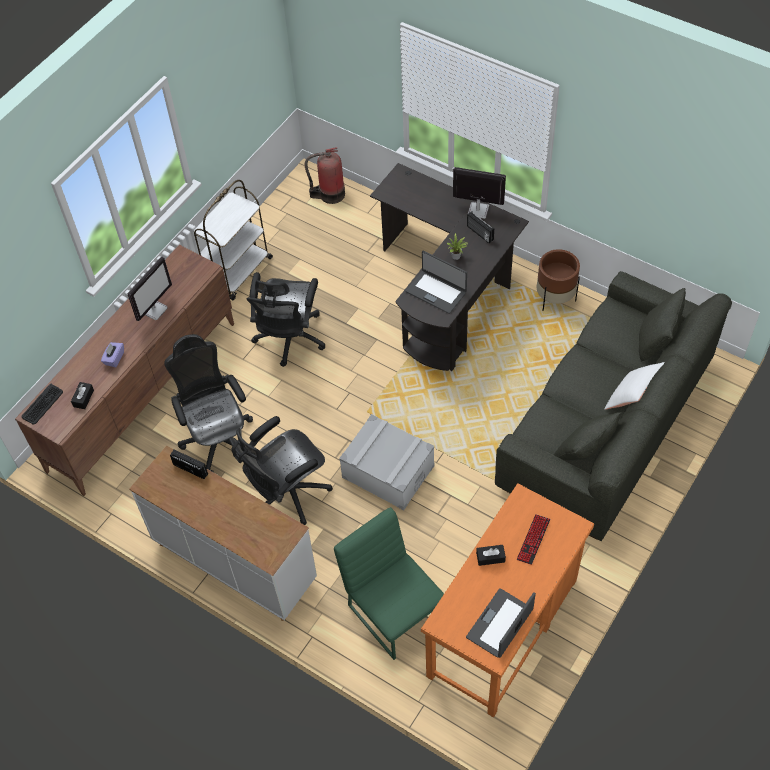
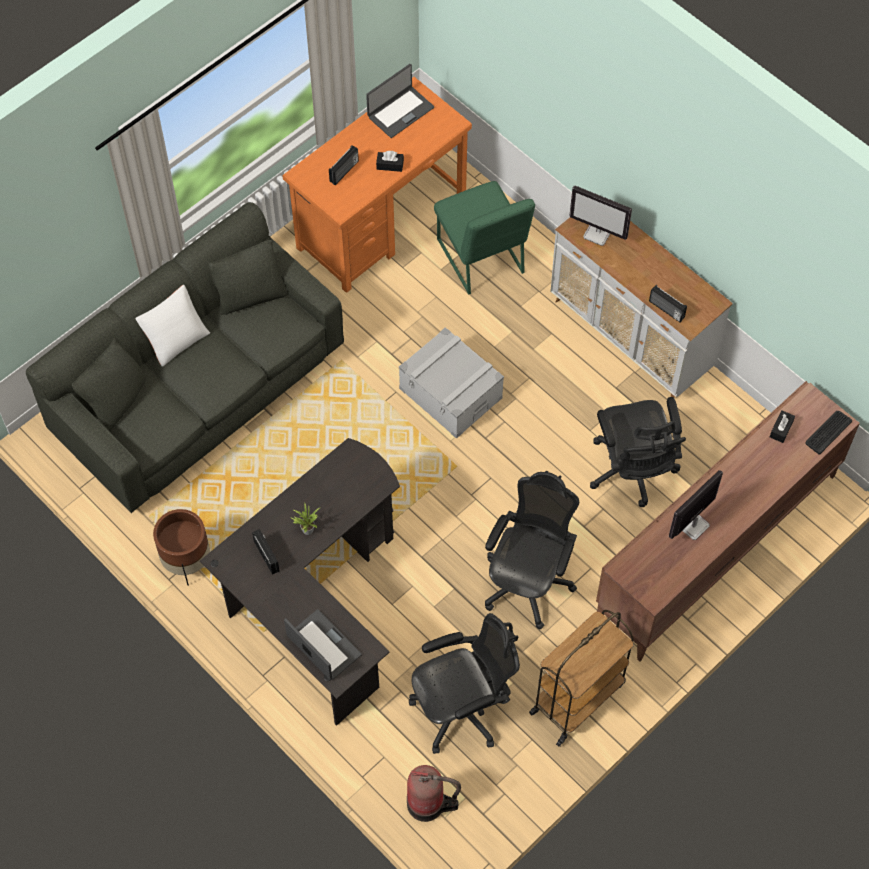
camera: 170 degrees left, 5 degrees up
(114, 358) = (744, 471): purple tissue box -> none
(238, 273) = (579, 698): white cart -> brown cart
(287, 494) = (565, 393): office chair -> office chair (463, 708)
(436, 291) = (347, 486): laptop -> laptop (323, 646)
(477, 210) = (257, 591): monitor -> monitor (598, 234)
(533, 539) = (344, 172): keyboard -> radio

